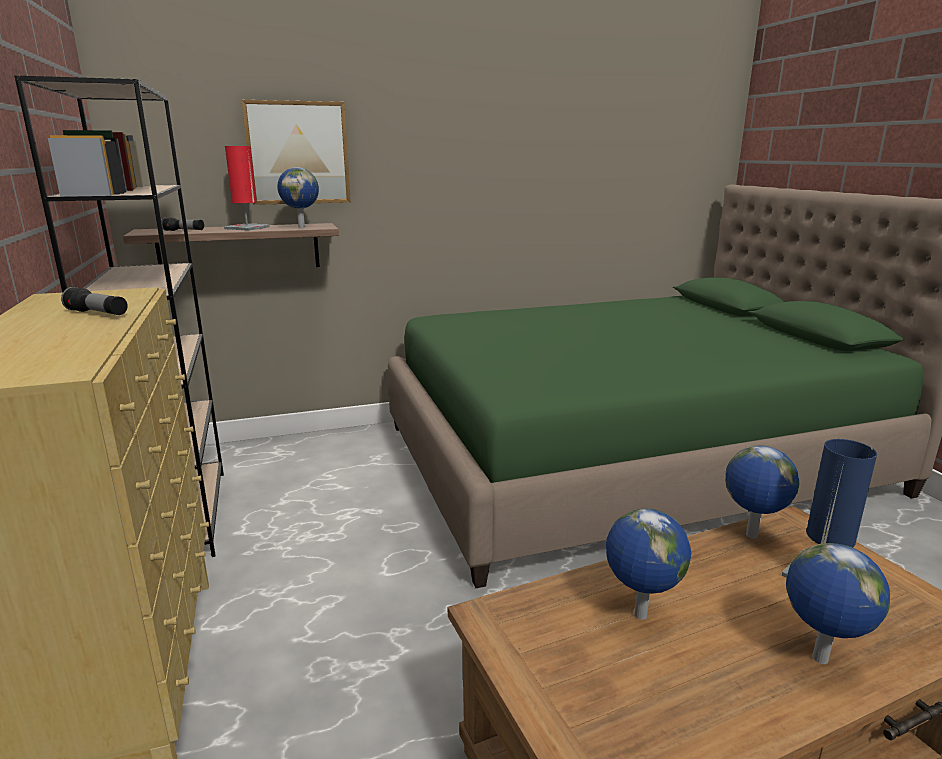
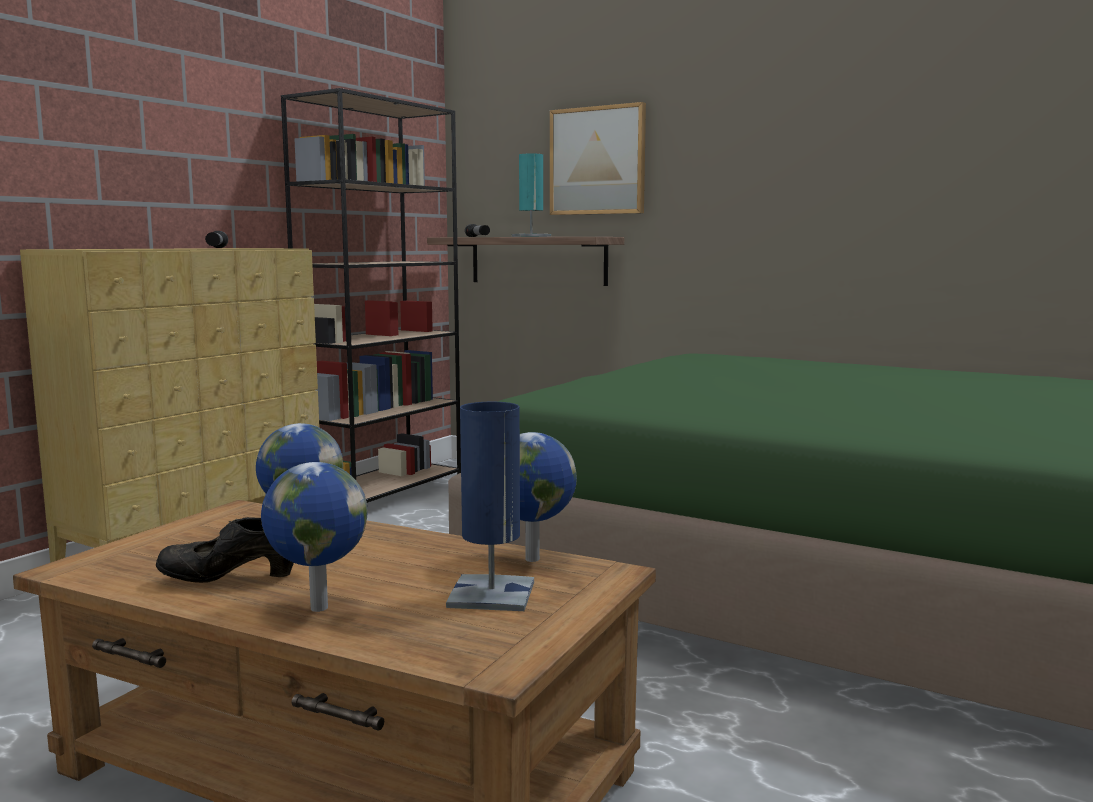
camera: 50 degrees right, 10 degrees down
(247, 228) = (531, 236): red table lamp -> turquoise table lamp
(302, 227) = (572, 236): globe -> none
(716, 681) = (233, 579): none -> black shoe

